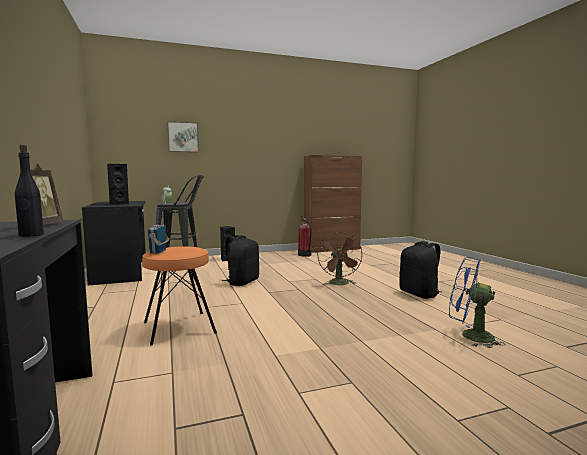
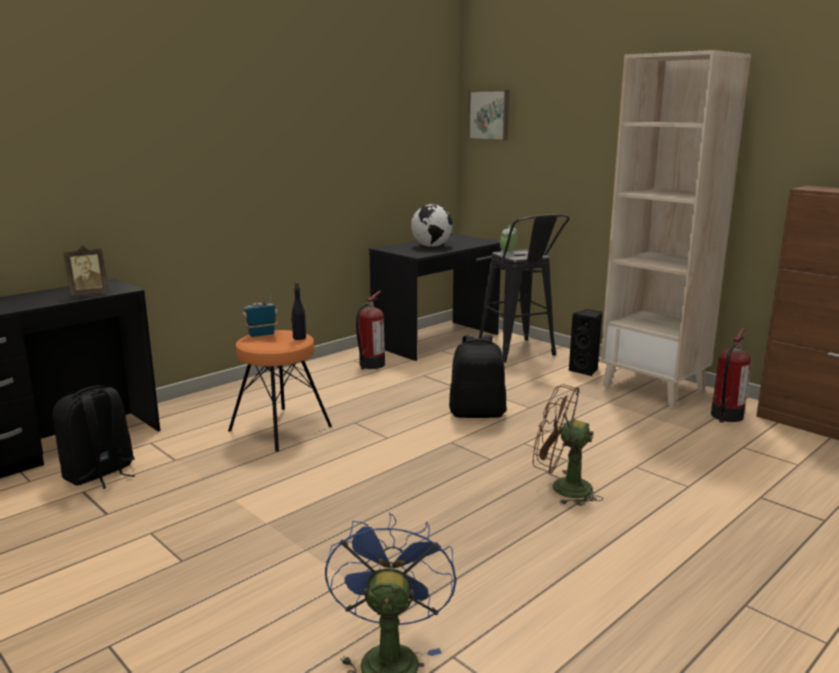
camera: 65 degrees right, 10 degrees up
(31, 235) = (30, 306): black bottle -> black bottle (299, 338)
(118, 203) = (431, 246): black speaker -> globe
(122, 290) = (371, 365): none -> fire extinguisher
(183, 137) = (570, 138): picture -> picture (489, 115)
(264, 256) = (654, 387): none -> beige bookcase
(340, 284) = (562, 488): brown fan -> brown fan turned 45 degrees clockwise
(419, 294) = (597, 582): black backpack -> black backpack (99, 474)

